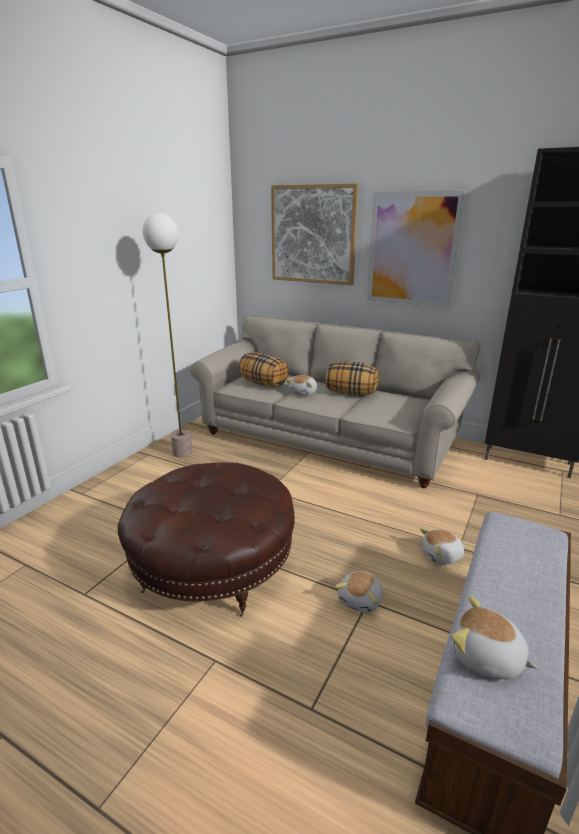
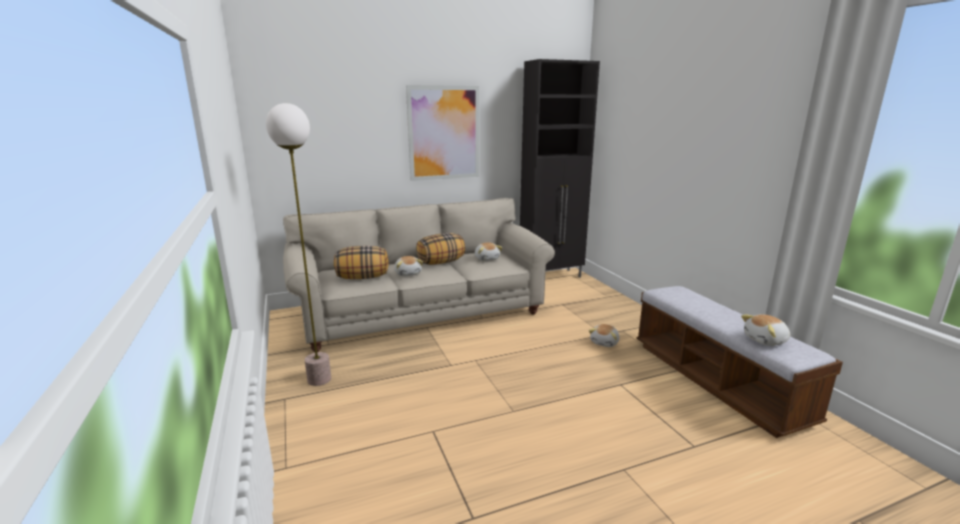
camera: 50 degrees left, 5 degrees down
(213, 567) = (518, 429): brown ottoman -> none
(313, 235) = (347, 125): picture -> none
(361, 600) = (617, 386): plush toy -> plush toy (487, 259)

